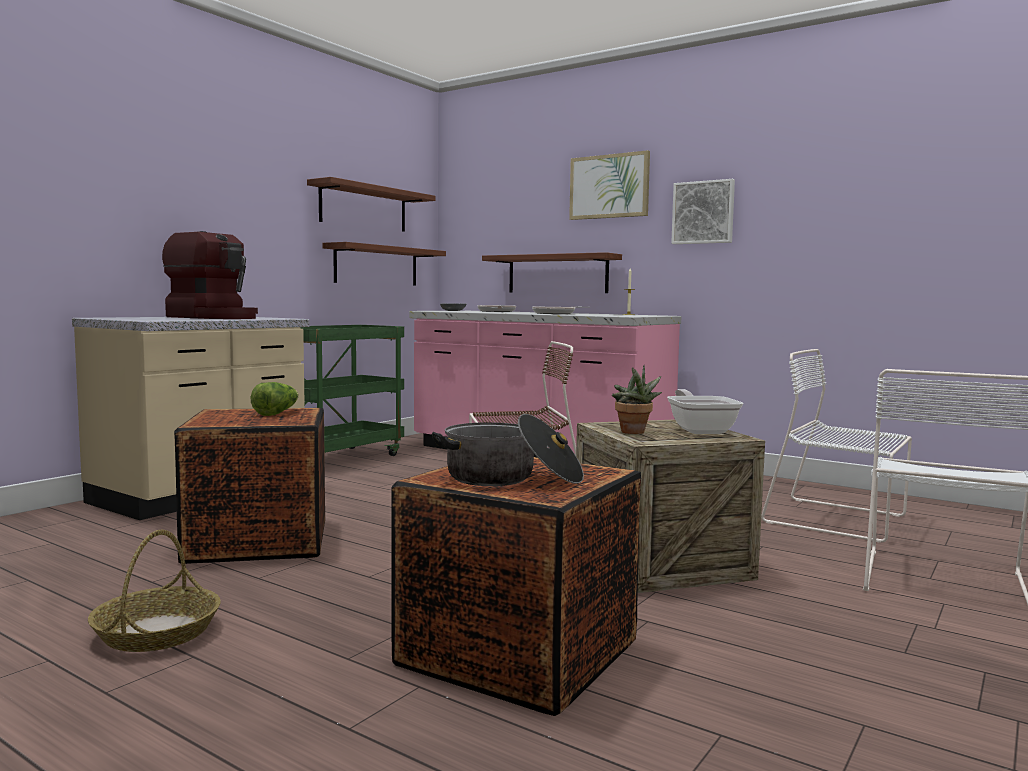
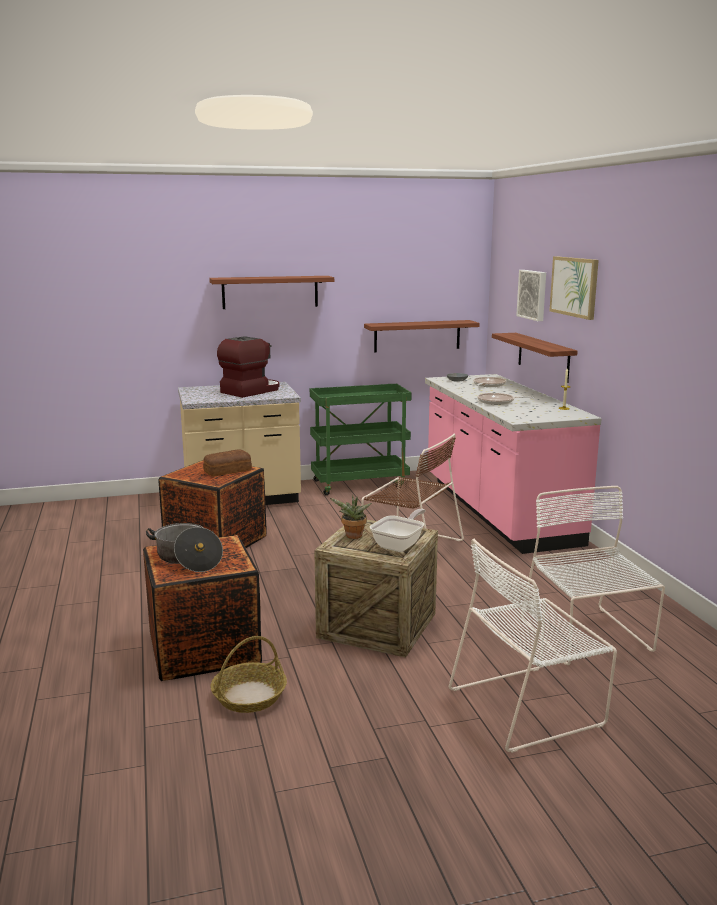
camera: 40 degrees right, 10 degrees up
(157, 632) = (104, 584): basket -> basket (249, 696)
(215, 317) = (250, 391): coffee machine -> coffee machine turned 120 degrees counterclockwise
(276, 413) = (226, 470): lettuce -> bread
(363, 208) = (405, 292): shelf -> shelf (270, 292)
(703, 212) = (624, 326): picture -> picture (533, 294)

